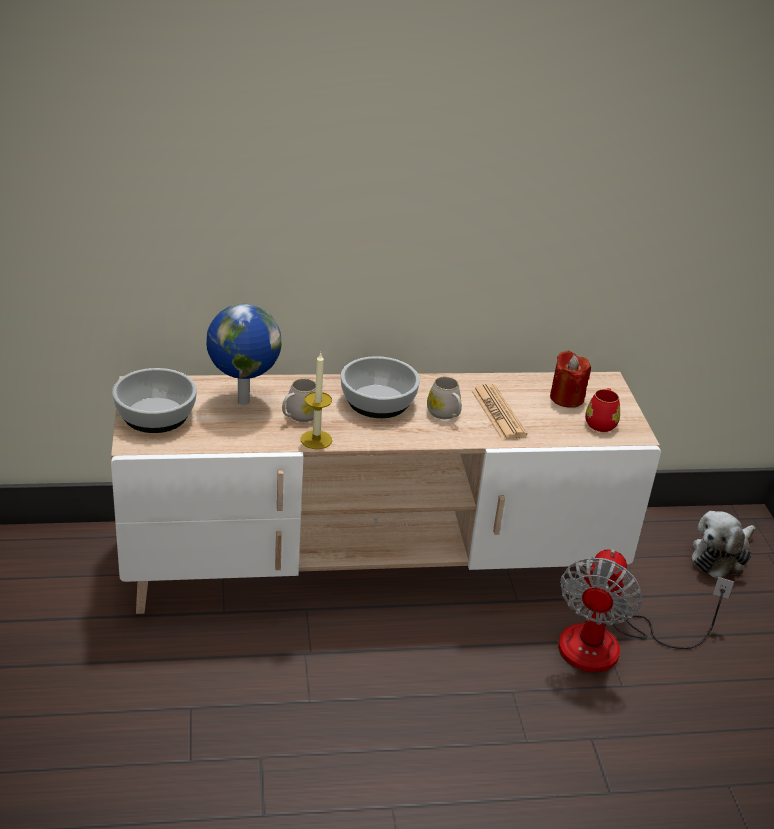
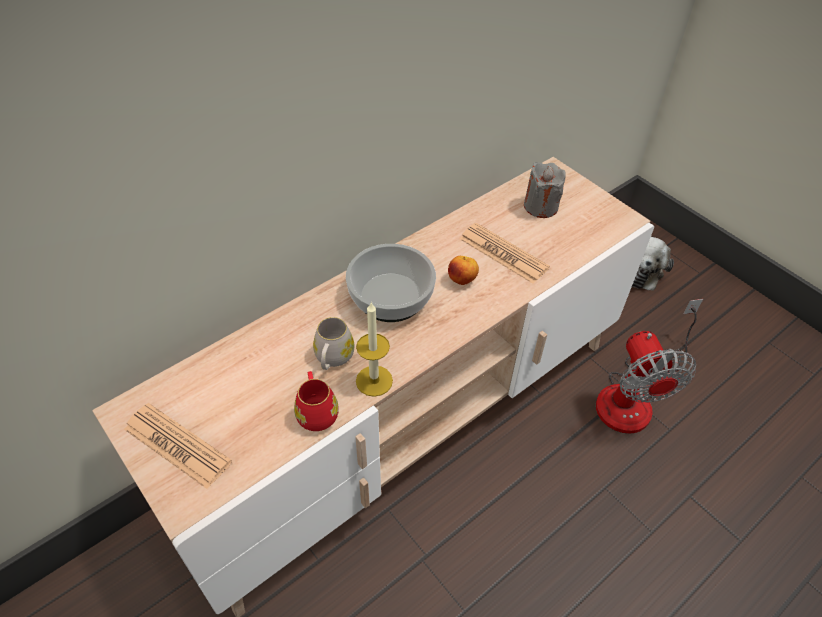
camera: 30 degrees left, 15 degrees up
(155, 414) = (177, 445): bowl -> newspaper
(242, 401) = (258, 371): globe -> none
(445, 414) = (462, 280): white mug -> apple
(566, 398) = (540, 206): red candle -> grey candle
(601, 422) = (589, 219): red mug -> red mug (316, 411)

